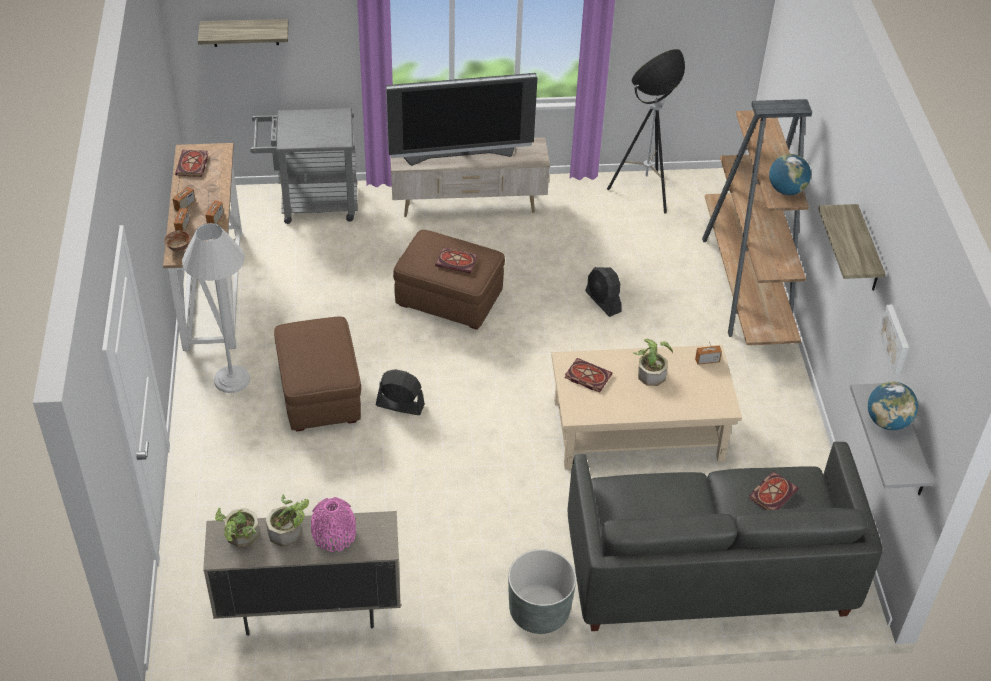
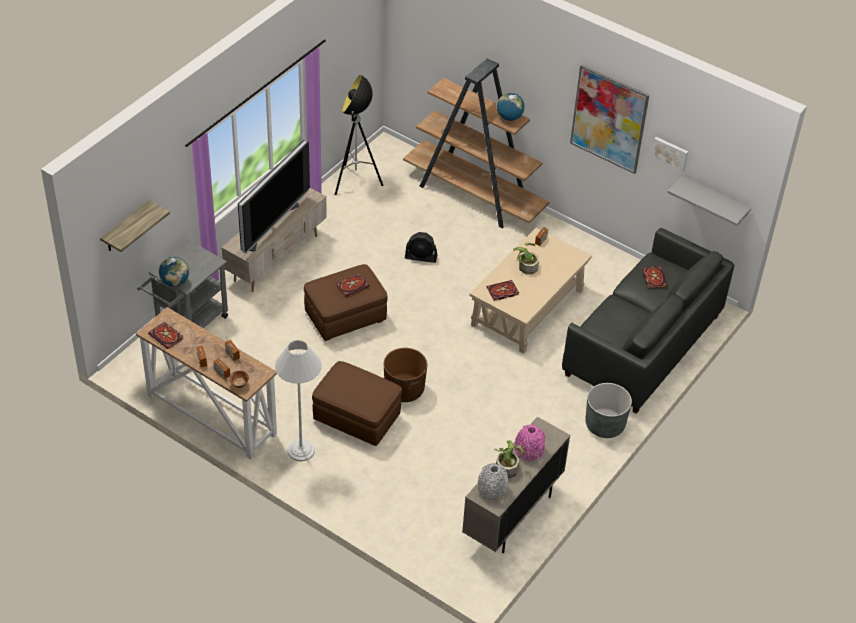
camera: 50 degrees left, 0 degrees up
(240, 537) = (492, 489): potted plant -> grey vase
(400, 405) = (404, 389): black fan -> brown planter
(867, 251) = (609, 119): shelf -> picture
(887, 421) = (702, 195): globe -> globe (175, 282)

